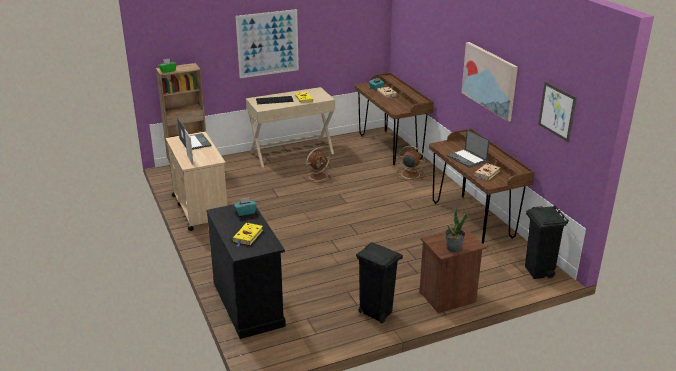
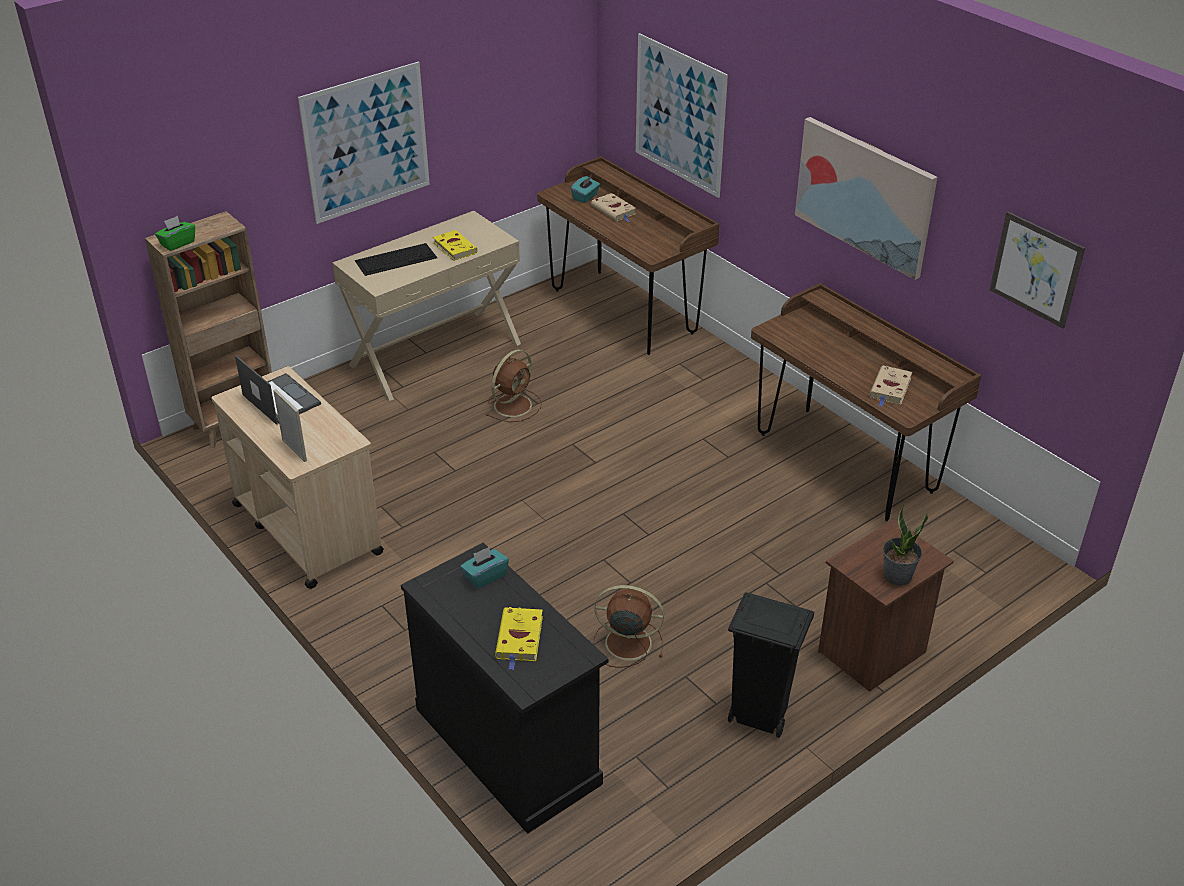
camera: 15 degrees left, 10 degrees up
(409, 174) = (687, 372): brown fan -> brown fan (626, 643)
(420, 47) = (679, 115): none -> picture
(467, 158) = (839, 357): laptop -> none
(538, 272) = (1006, 562): black trash can -> none

